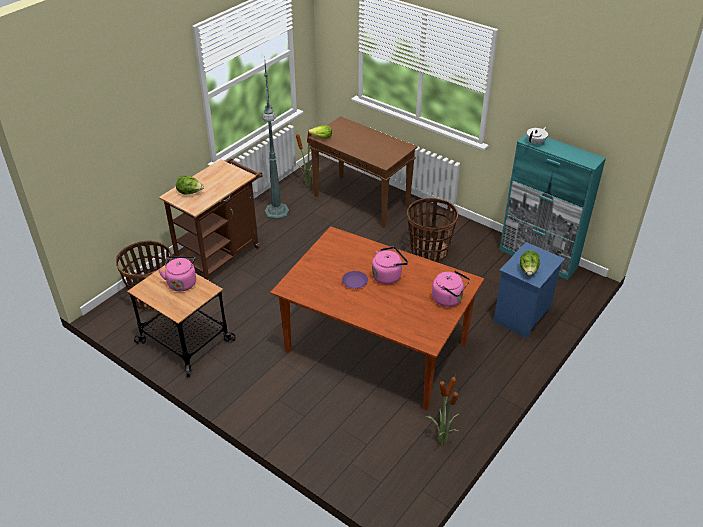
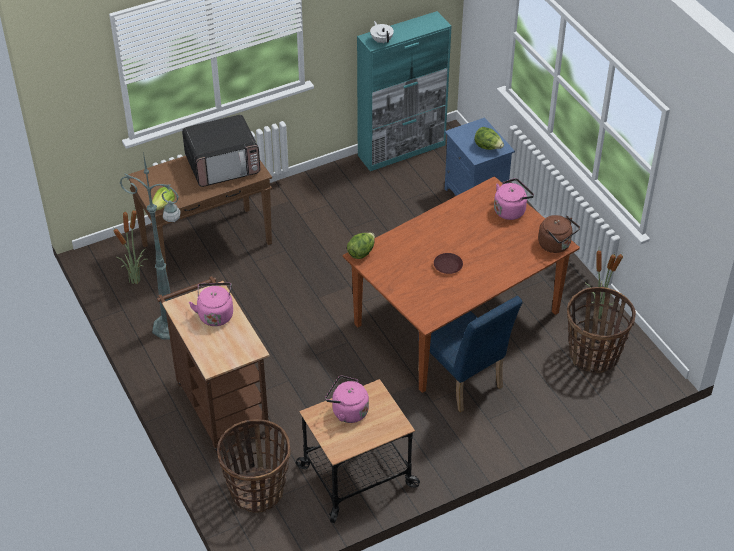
camera: 65 degrees left, 5 degrees up
(190, 193) = (218, 347): lettuce -> lettuce (361, 252)
(308, 373) = (463, 383): none -> blue chair
(354, 282) = (448, 266): purple plate -> brown plate
(380, 147) = (223, 165): none -> microwave
(388, 276) = (452, 239): pink kettle -> pink kettle (215, 314)
(426, 339) = (556, 245): none -> brown kettle
(429, 252) = (337, 224): basket -> basket (593, 355)

